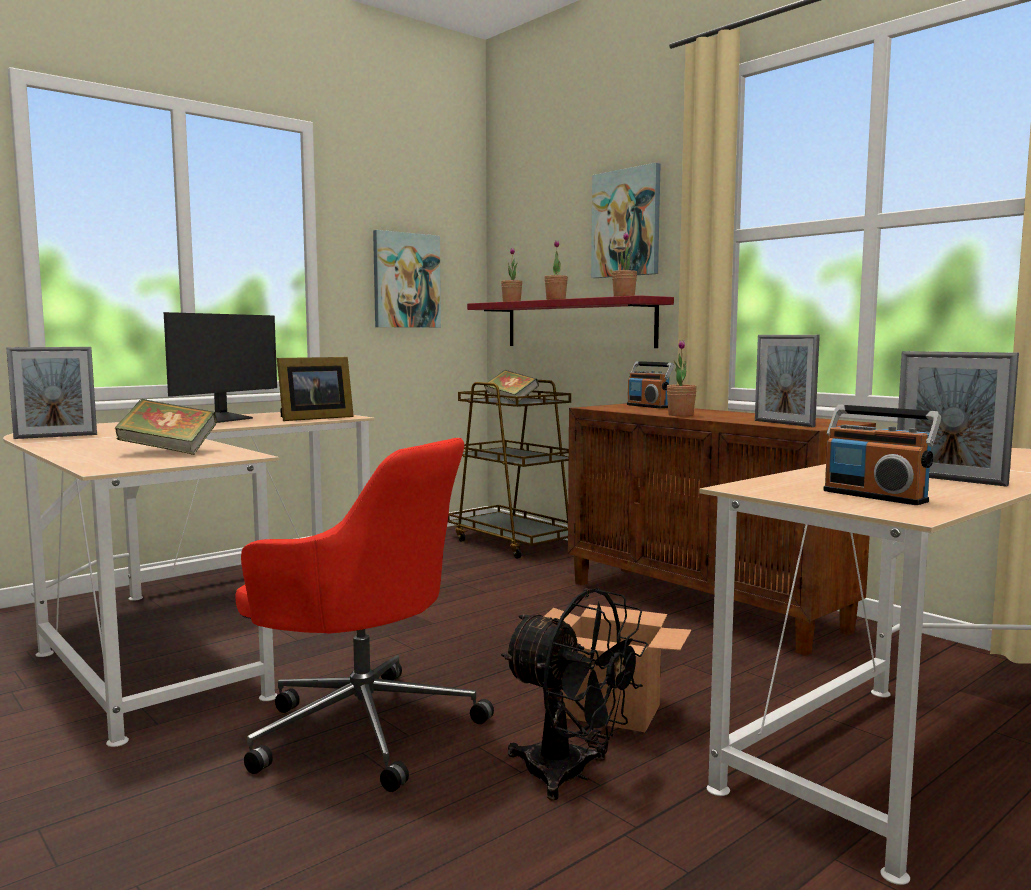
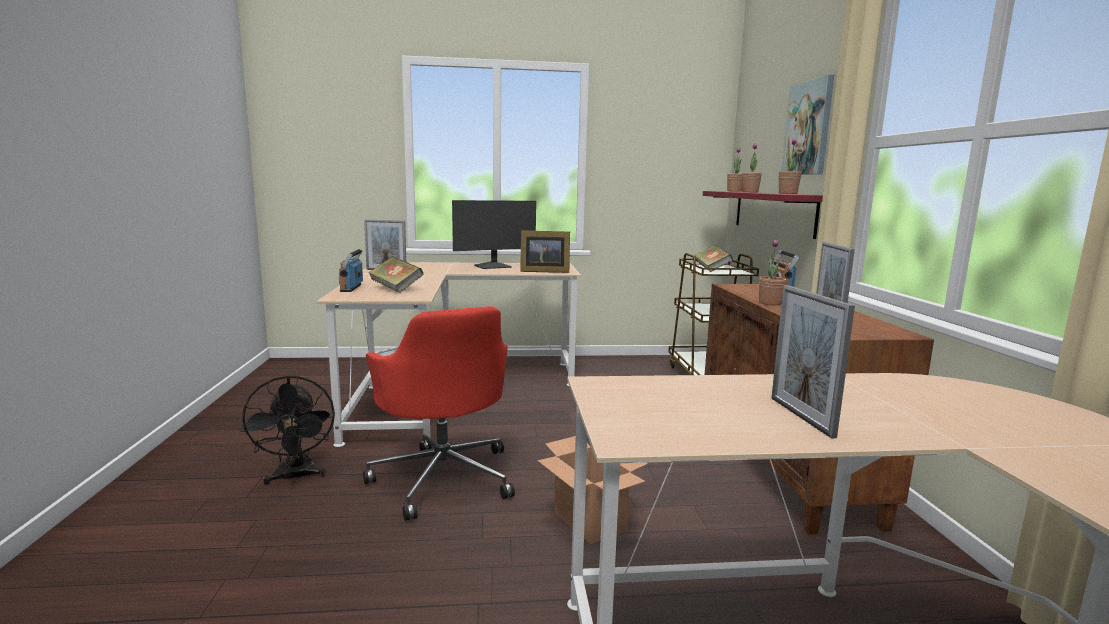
camera: 35 degrees right, 5 degrees up
(406, 280) = (657, 173): picture -> none
(571, 775) = (504, 552): black fan -> black fan (295, 477)
(875, 496) = (663, 416): radio -> radio (351, 288)

